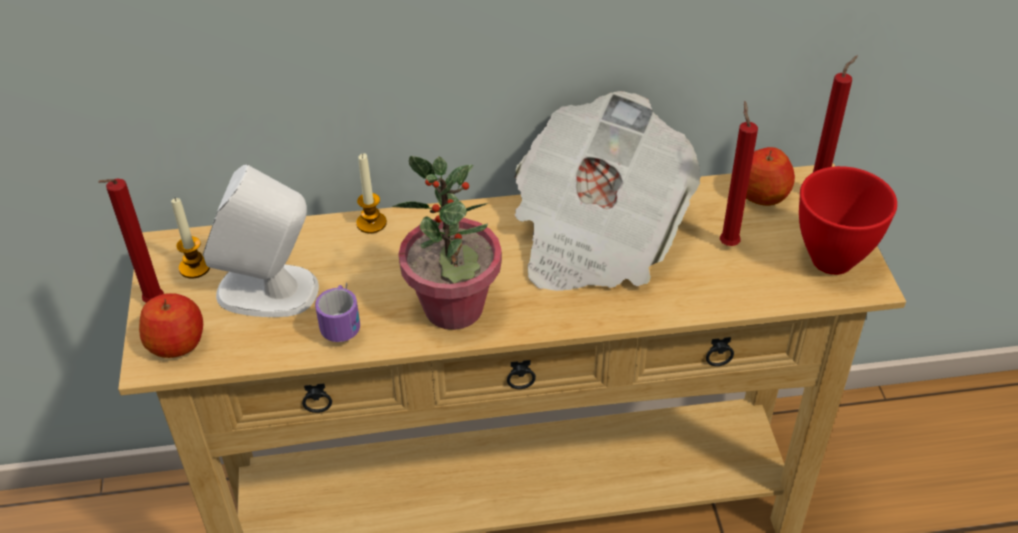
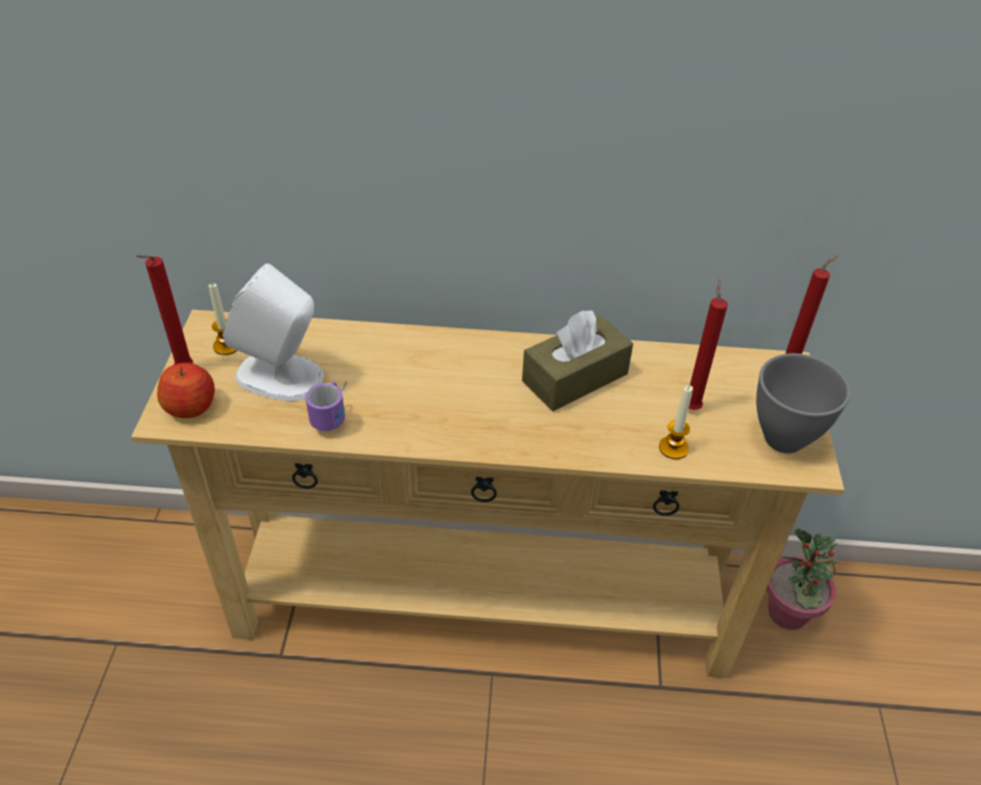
camera: 10 degrees right, 0 degrees up
(371, 223) = (384, 334): candle -> candle (673, 448)
(454, 308) = (431, 420): potted plant -> potted plant (788, 613)
(596, 234) = (575, 377): newspaper -> brown tissue box
(762, 194) = (734, 369): apple -> none
(832, 262) = (783, 441): red bowl -> grey bowl

